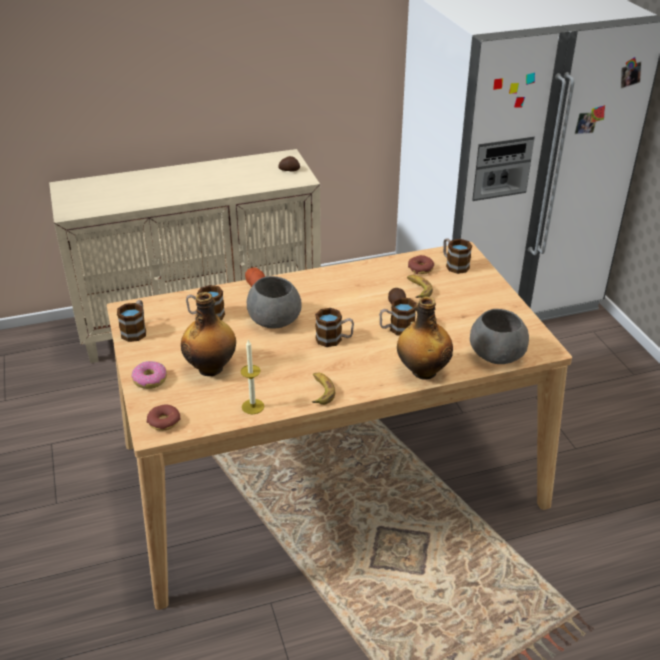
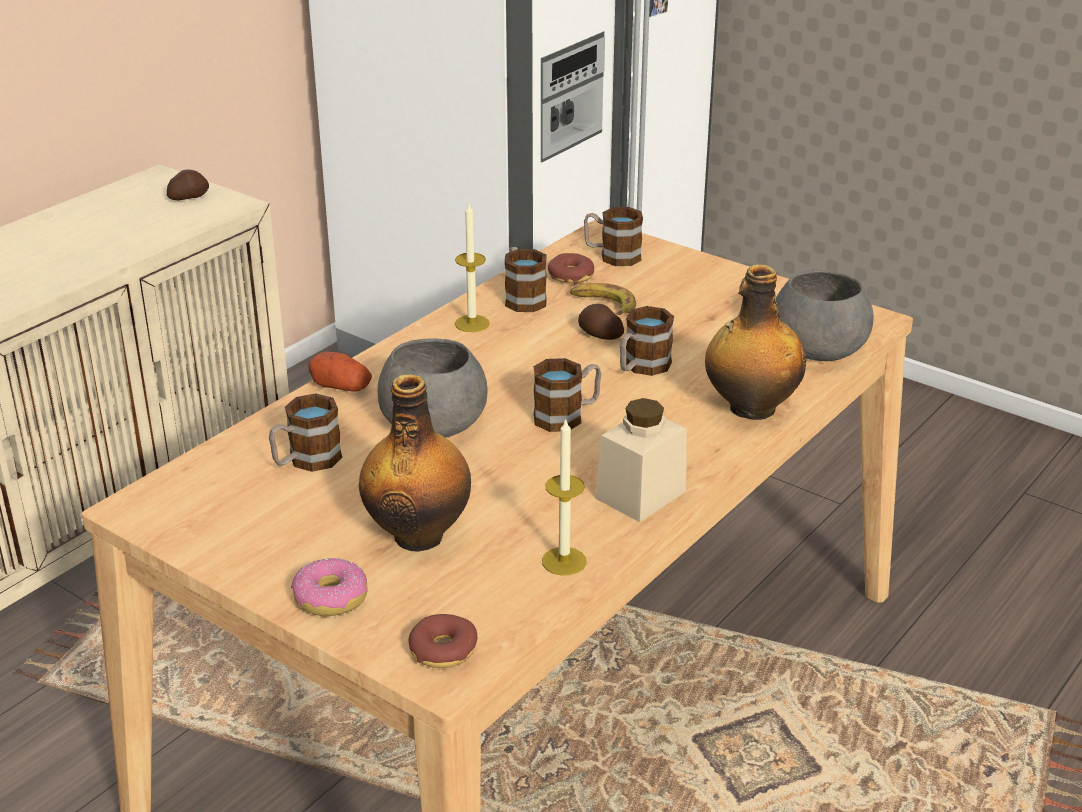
camera: 35 degrees left, 5 degrees down
(136, 330) = (200, 532): mug -> mug (522, 298)
(320, 391) = (641, 495): banana -> beige jar
(346, 277) = (472, 323): none -> candle

